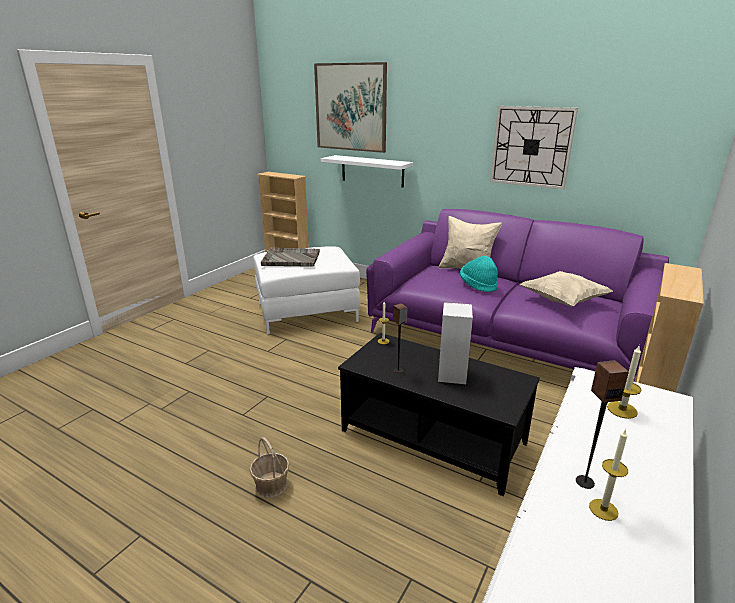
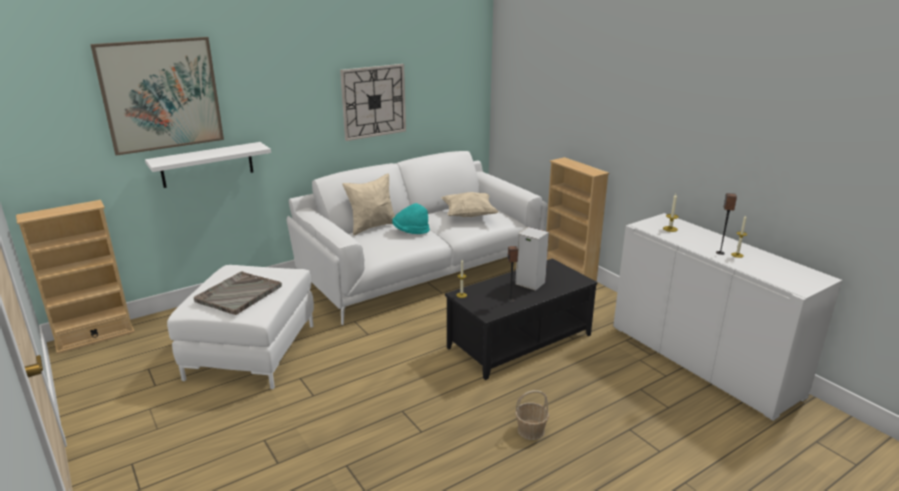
camera: 65 degrees left, 0 degrees up
(506, 339) = (422, 269): purple sofa -> white sofa

